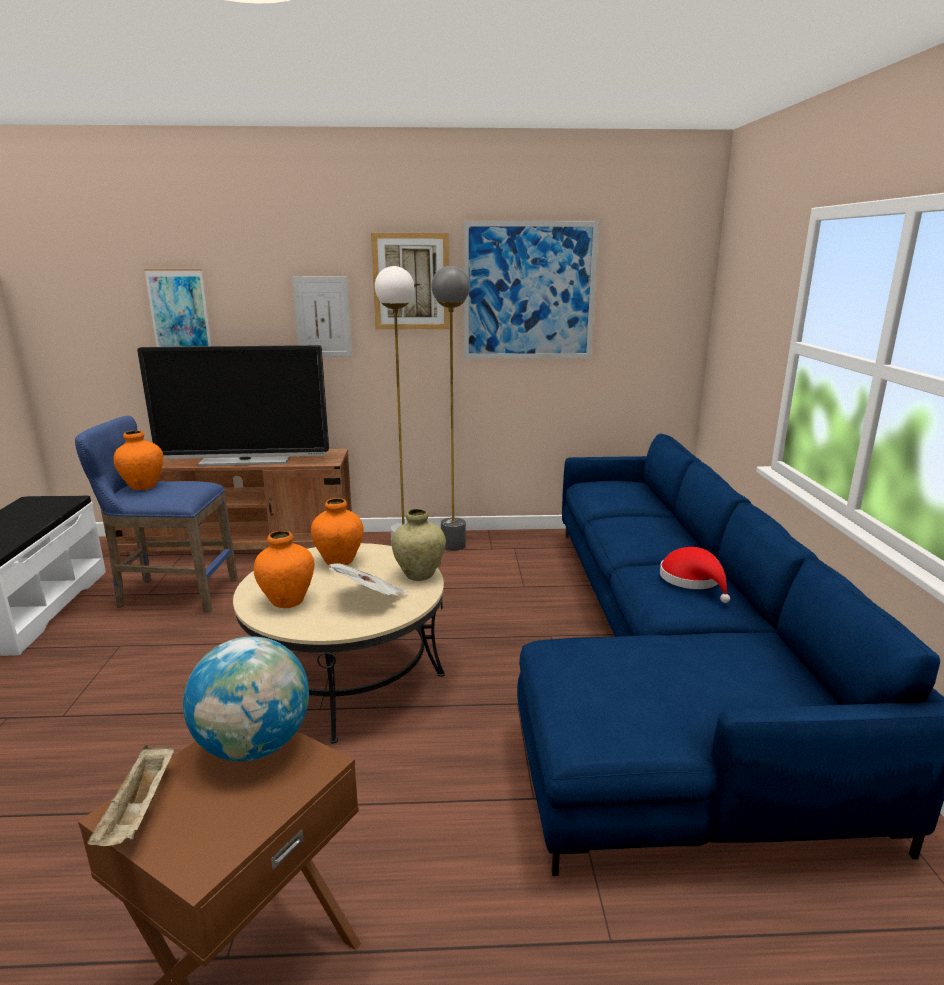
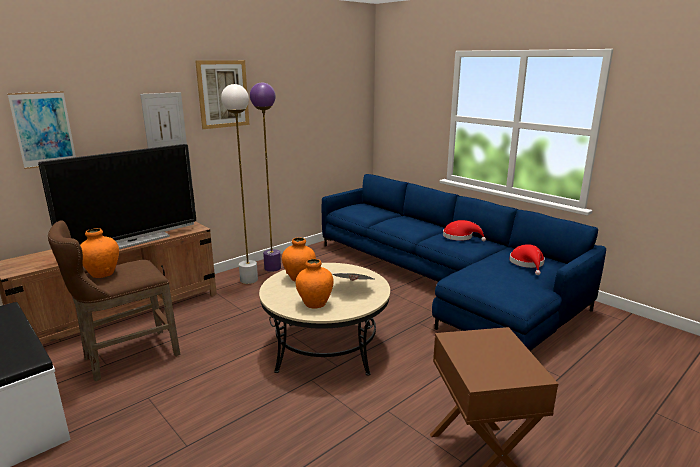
camera: 40 degrees left, 0 degrees up
(140, 811) = (483, 377): beige tray -> none
(171, 594) = (126, 357): blue stool -> brown stool
(254, 746) = (470, 341): globe -> none
(419, 574) = (353, 270): beige vase -> none
(453, 546) = (272, 268): grey floor lamp -> purple floor lamp
(529, 291) = (290, 97): picture -> none
(734, 676) = (527, 263): none -> red hat

